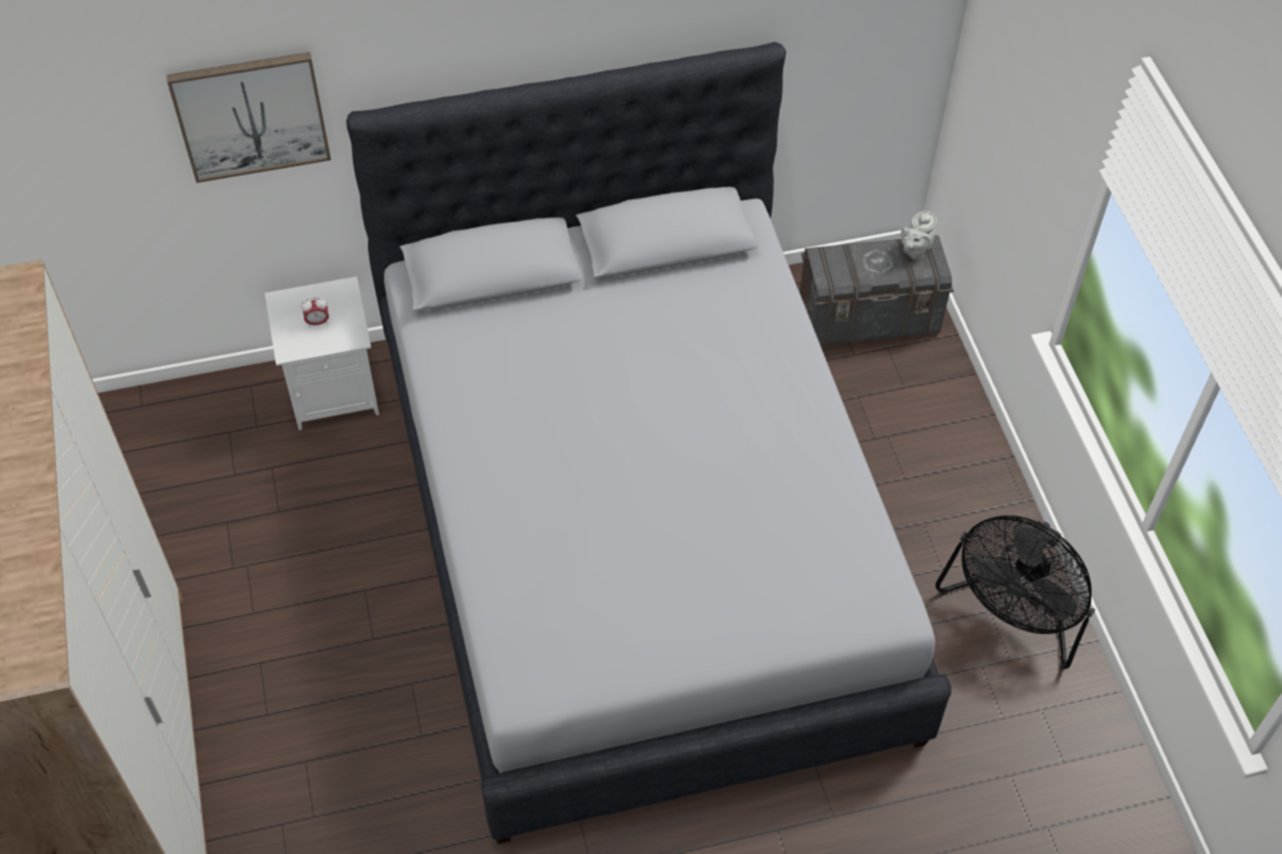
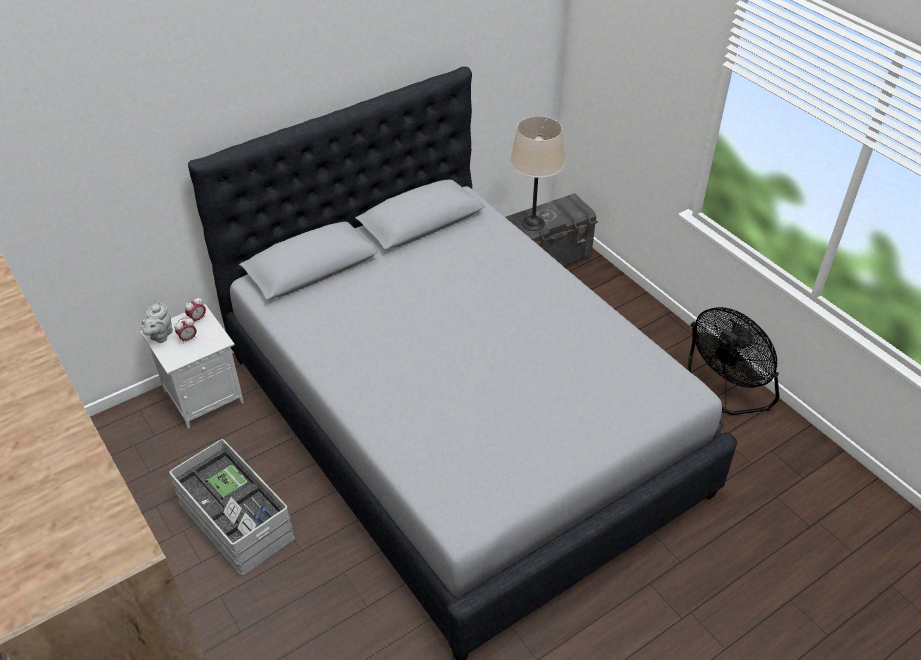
camera: 20 degrees left, 10 degrees down
(251, 115) = (114, 178): picture -> none
(313, 573) = (237, 520): none -> grey storage box
(339, 296) = (197, 319): none -> alarm clock
(852, 270) = (533, 223): none -> beige table lamp
(915, 250) = (565, 204): grey teapot -> grey teapot (160, 336)
(1011, 606) = (719, 396): black fan -> black fan turned 150 degrees counterclockwise

